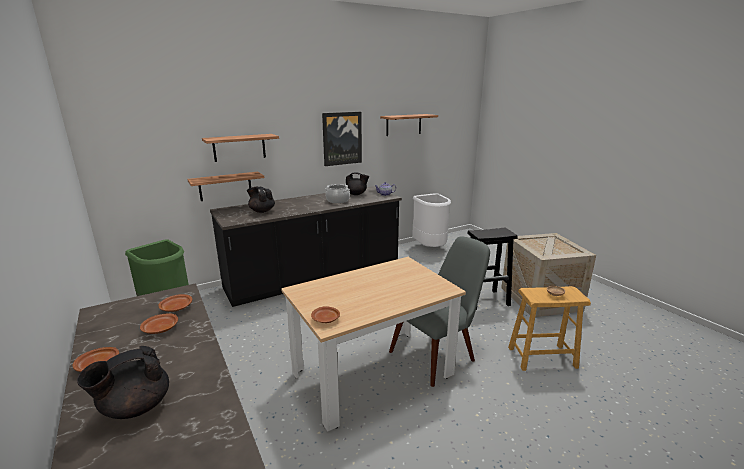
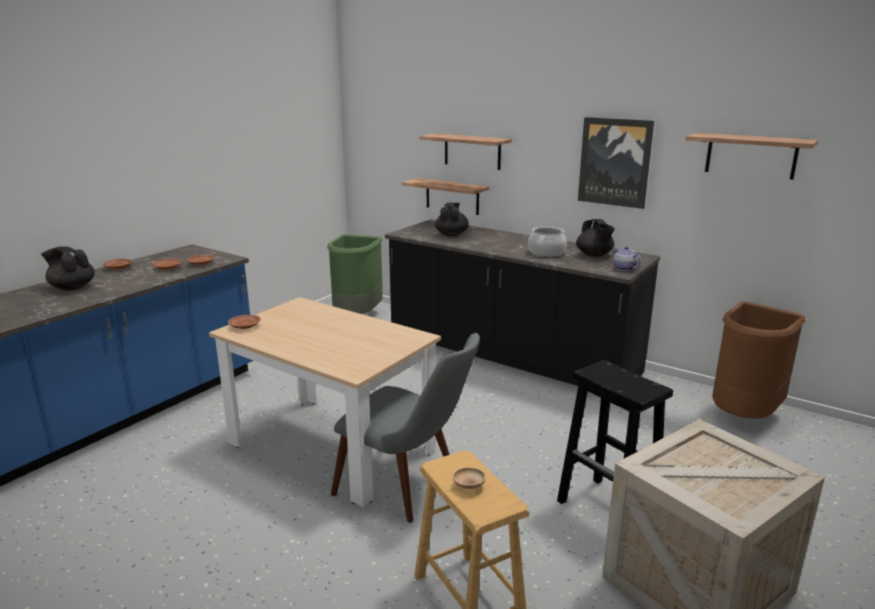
camera: 65 degrees right, 0 degrees up
(430, 247) = (744, 416): white trash can -> brown trash can

